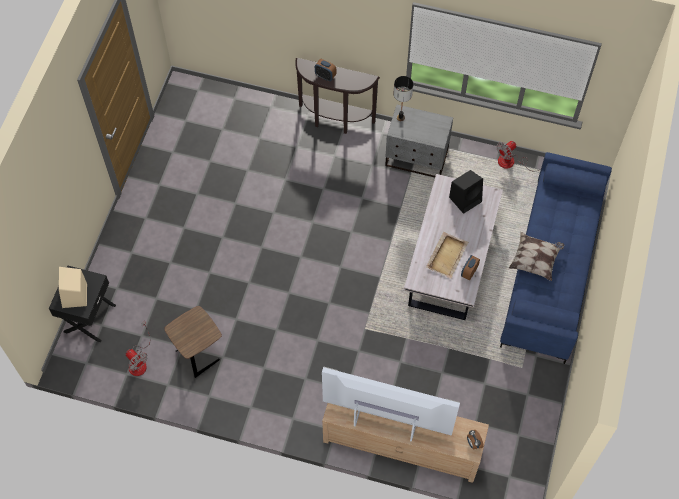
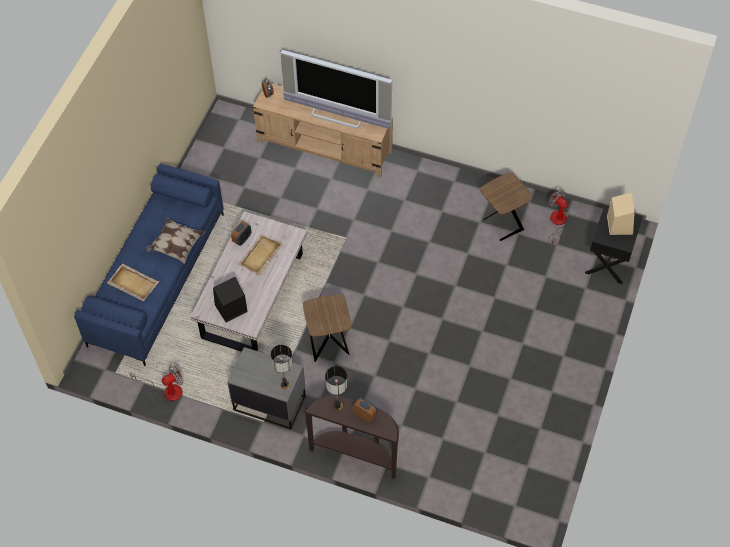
camera: 175 degrees left, 5 degrees down
(350, 81) = (337, 407): none -> table lamp
(370, 214) = (328, 344): none -> brown side table
(567, 218) = (132, 283): none -> beige tray

